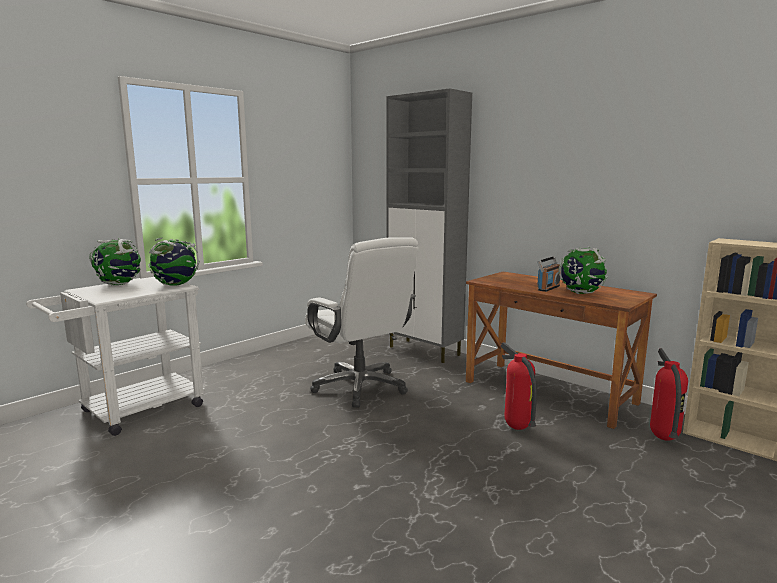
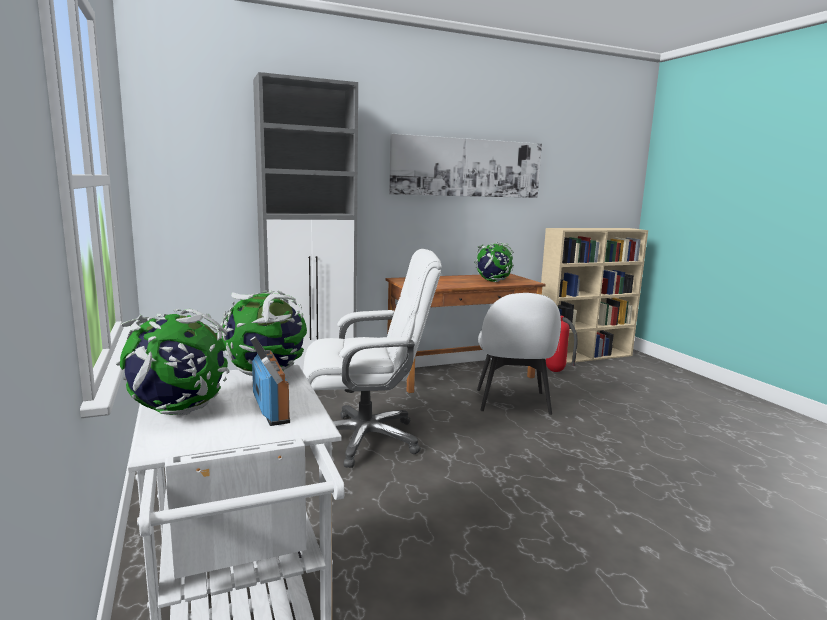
camera: 65 degrees left, 0 degrees up
(516, 428) = (512, 402): fire extinguisher -> white chair
(548, 288) = (468, 282): radio -> radio (271, 410)
(600, 157) = (467, 167): none -> picture

